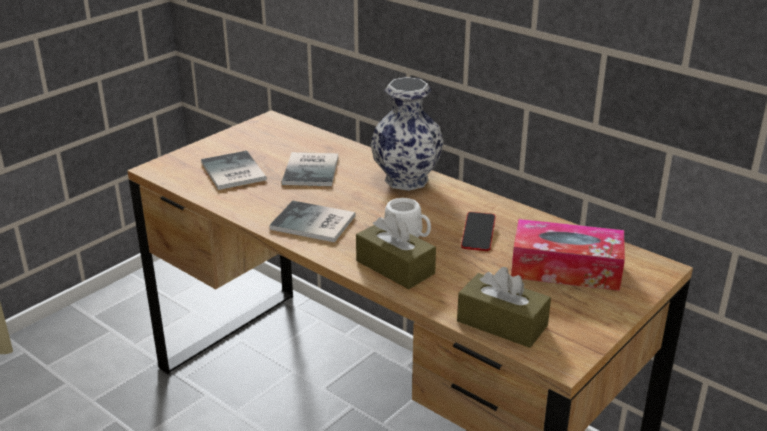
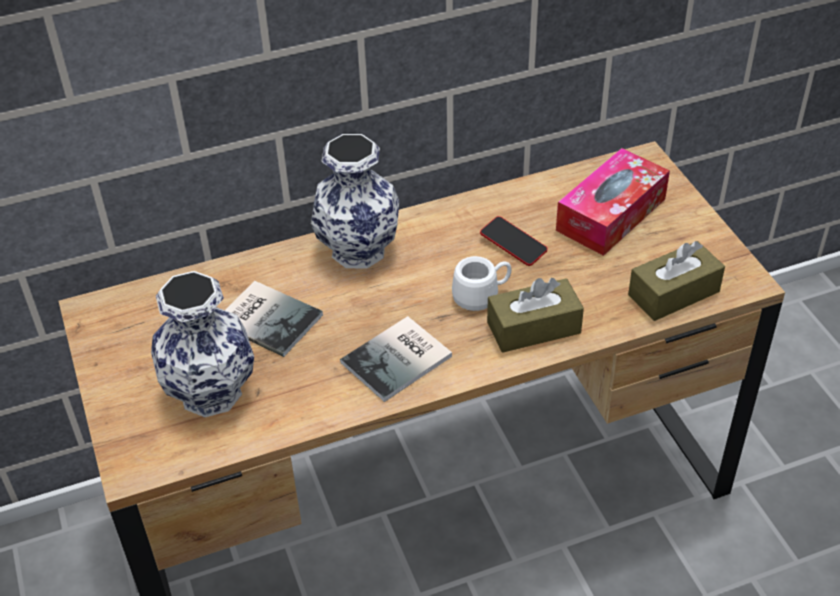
camera: 60 degrees left, 15 degrees up
(232, 172) = (211, 394): book -> vase

